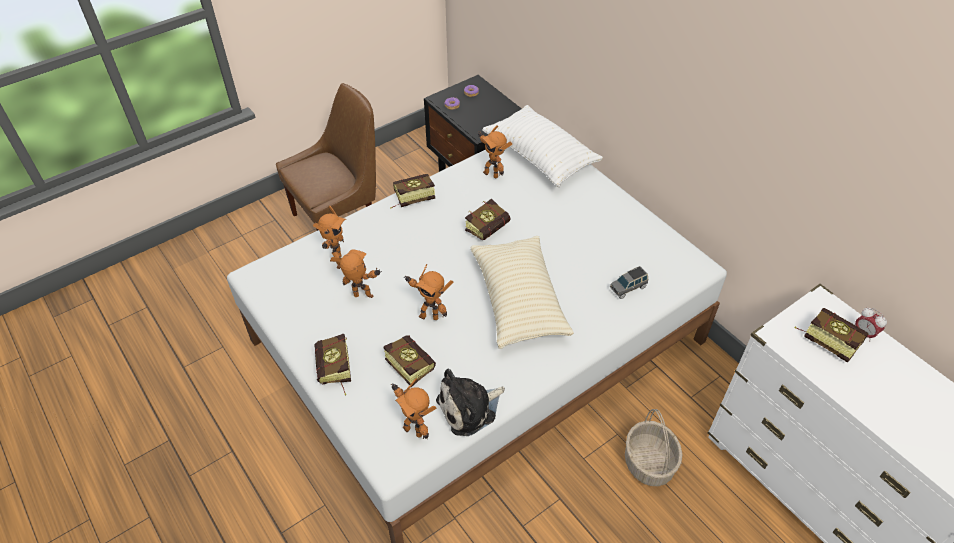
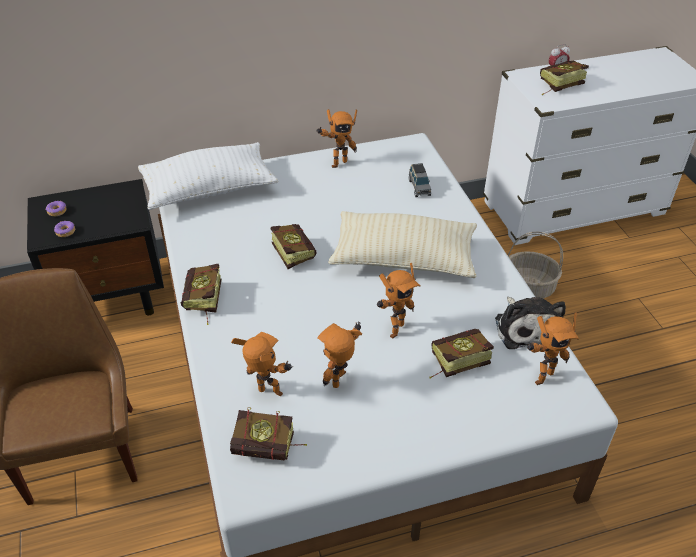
camera: 70 degrees left, 5 degrees down
(335, 373) = (446, 430): book -> book (270, 449)
(492, 174) = (209, 230): toy robot -> toy robot (337, 163)

